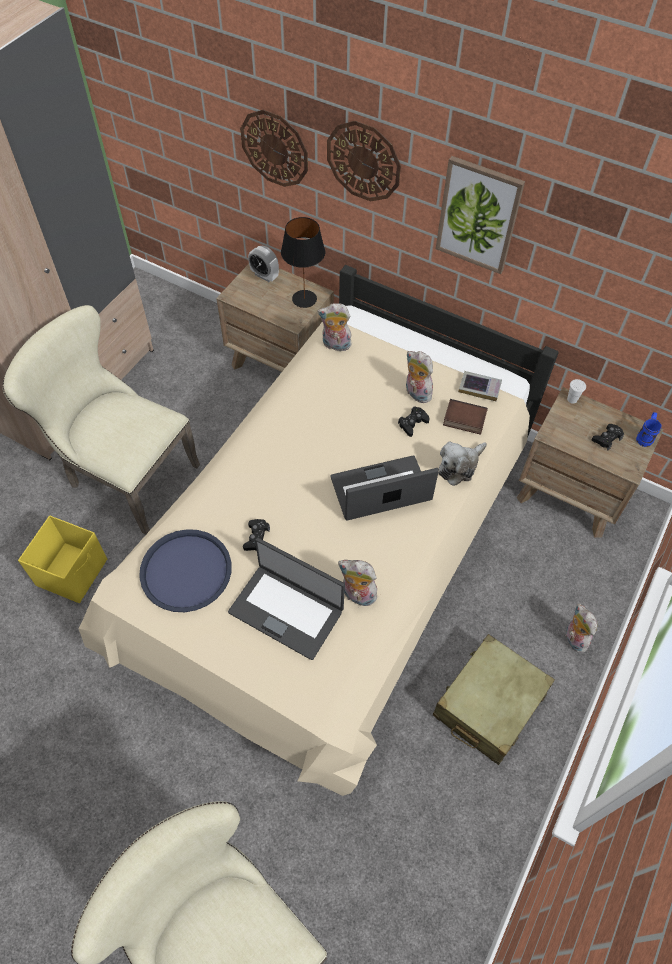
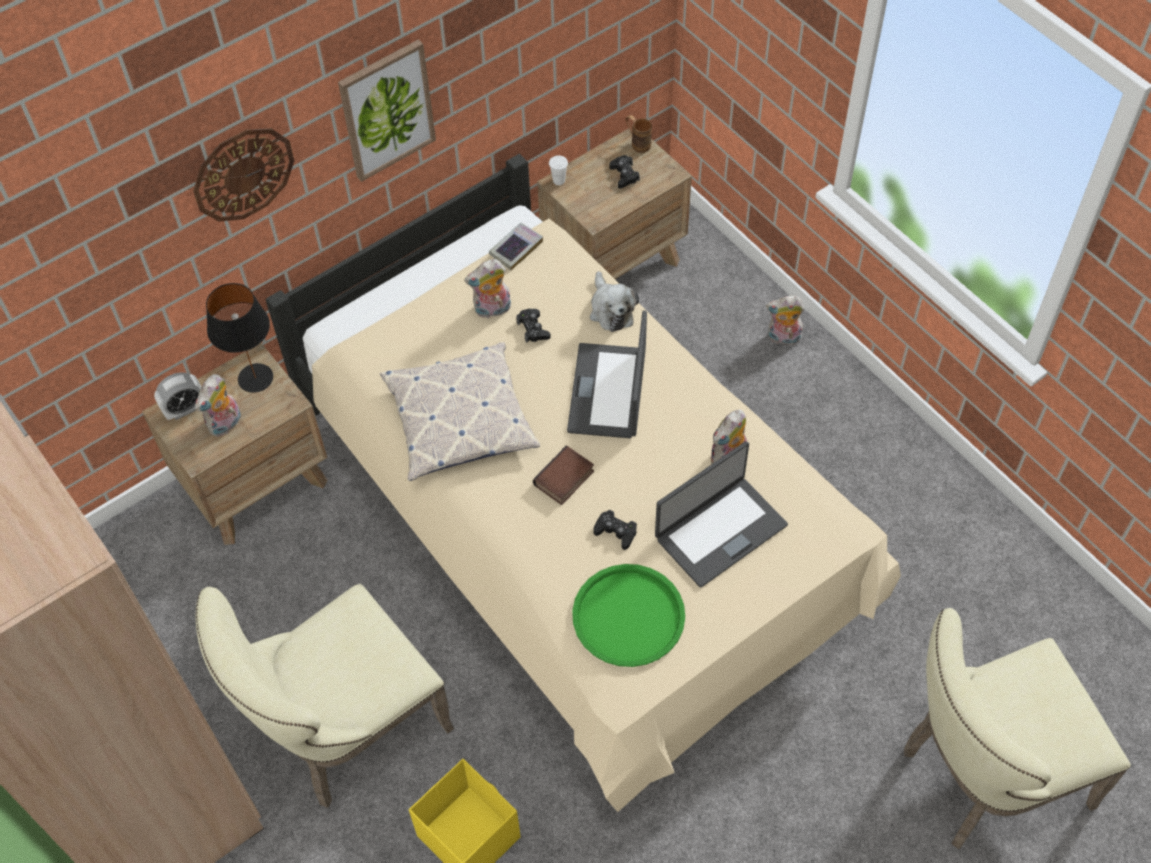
camera: 65 degrees left, 0 degrees up
(186, 571) = (628, 616): blue tray -> green tray
(275, 148) = (126, 261): wall clock -> none
(312, 408) = (459, 419): none -> pillow
(335, 345) = (374, 363): plush toy -> plush toy (225, 425)
(463, 420) = (552, 281): book -> book (564, 479)
(489, 704) = (824, 443): beige suitcase -> none
(645, 437) = (637, 143): blue mug -> brown mug

